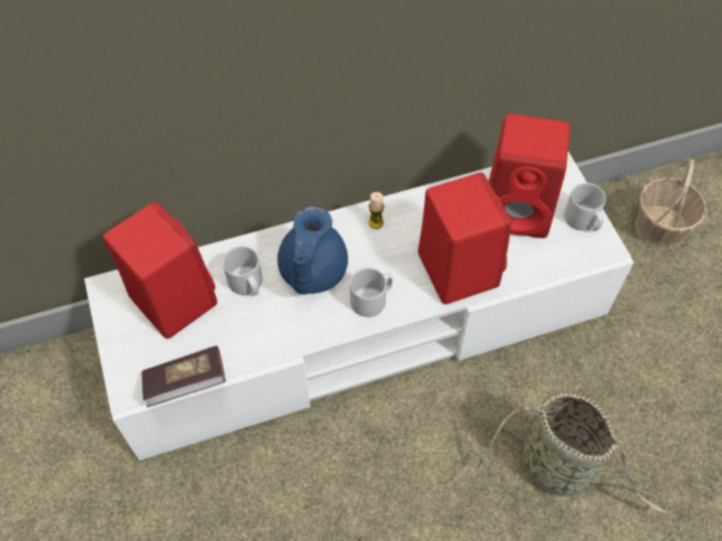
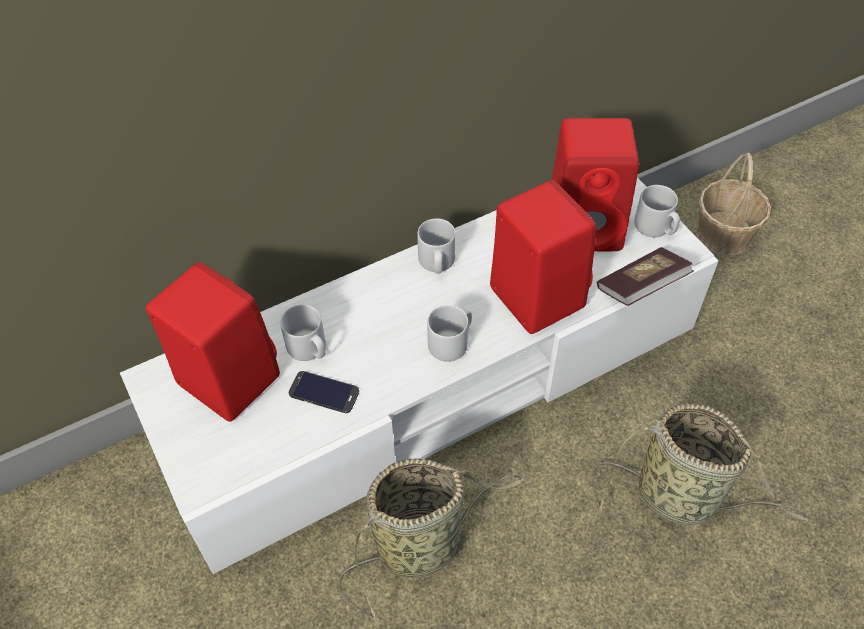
camera: 10 degrees left, 5 degrees down
(186, 383) = (262, 466): book -> book (641, 287)
(251, 326) = (324, 392): none -> phone
(311, 272) = (378, 325): blue teapot -> none
(321, 468) = (423, 545): none -> basket
(376, 222) = (436, 263): candle -> grey mug

